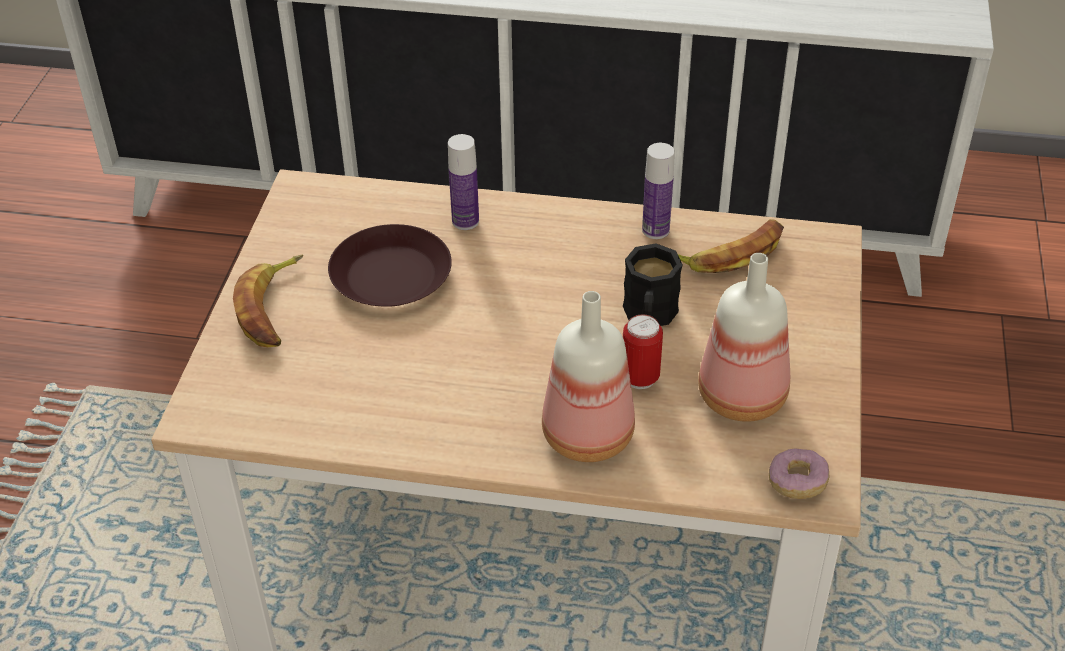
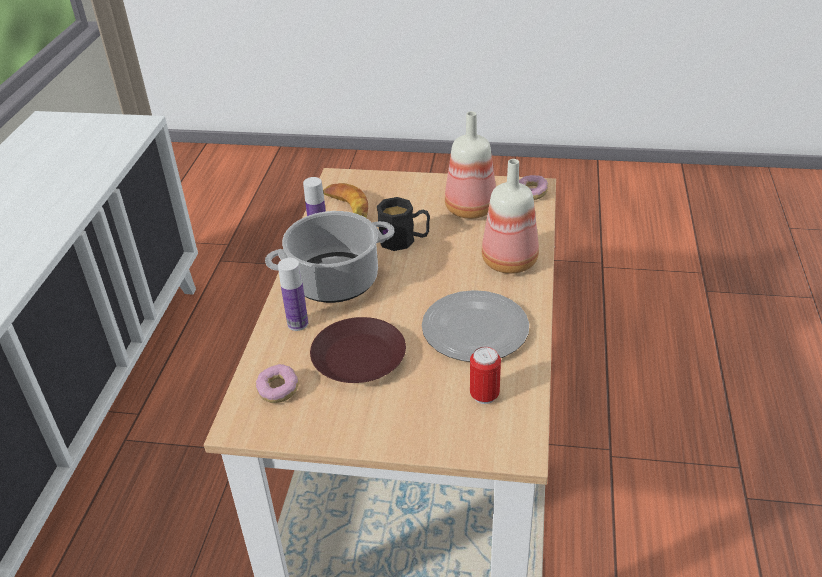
camera: 90 degrees left, 5 degrees down
(272, 308) = (394, 422): banana -> none
(347, 214) = (278, 390): none -> donut
(431, 386) = (474, 328): none -> plate
(555, 250) = (336, 280): none -> cooking pot
(640, 378) = (458, 243): can -> can (484, 395)

